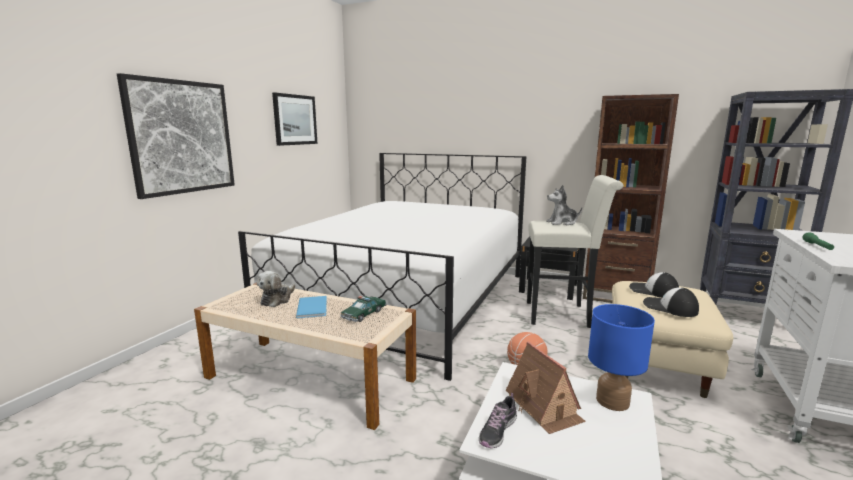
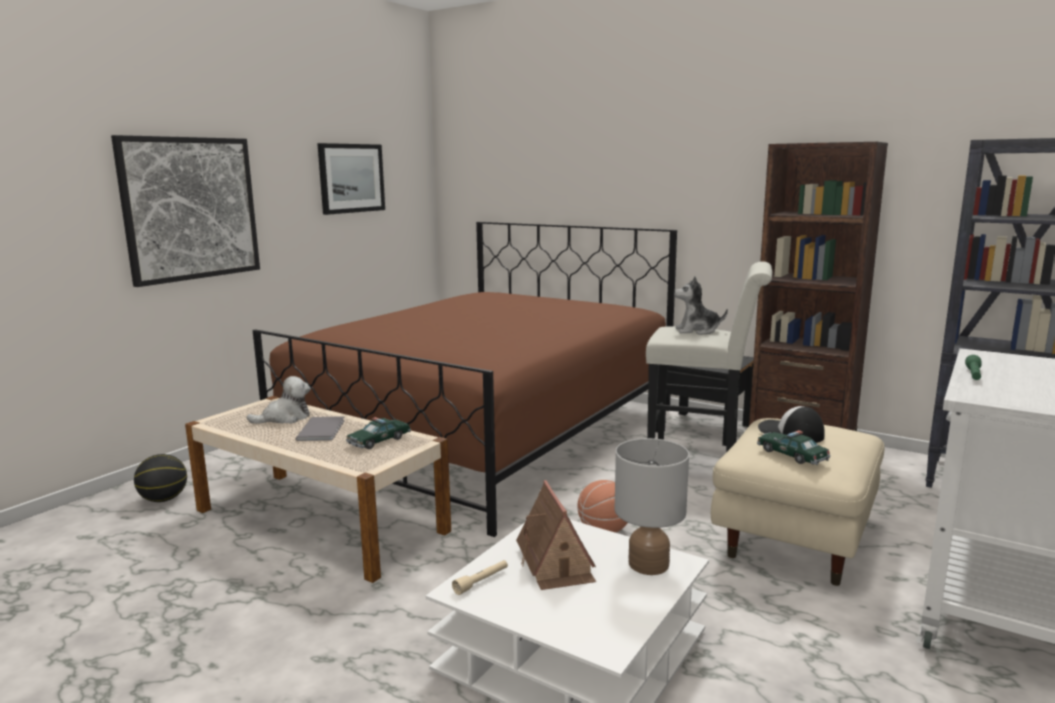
camera: 10 degrees right, 0 degrees up
(172, 370) = (163, 499): none -> basketball
(277, 299) = (285, 418): plush toy -> plush toy turned 150 degrees counterclockwise
(313, 307) = (323, 429): blue book -> grey book
(406, 300) = (487, 434): white bed -> brown bed
(497, 431) = (481, 582): shoe -> beige flashlight
(612, 402) = (648, 564): blue table lamp -> grey table lamp
(669, 308) = (792, 455): cap -> toy car

